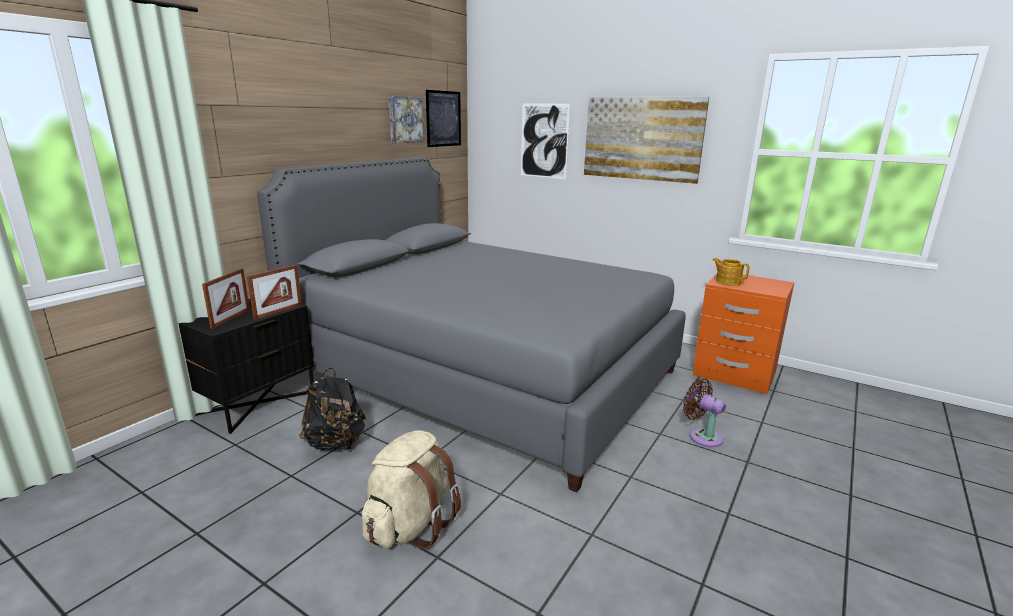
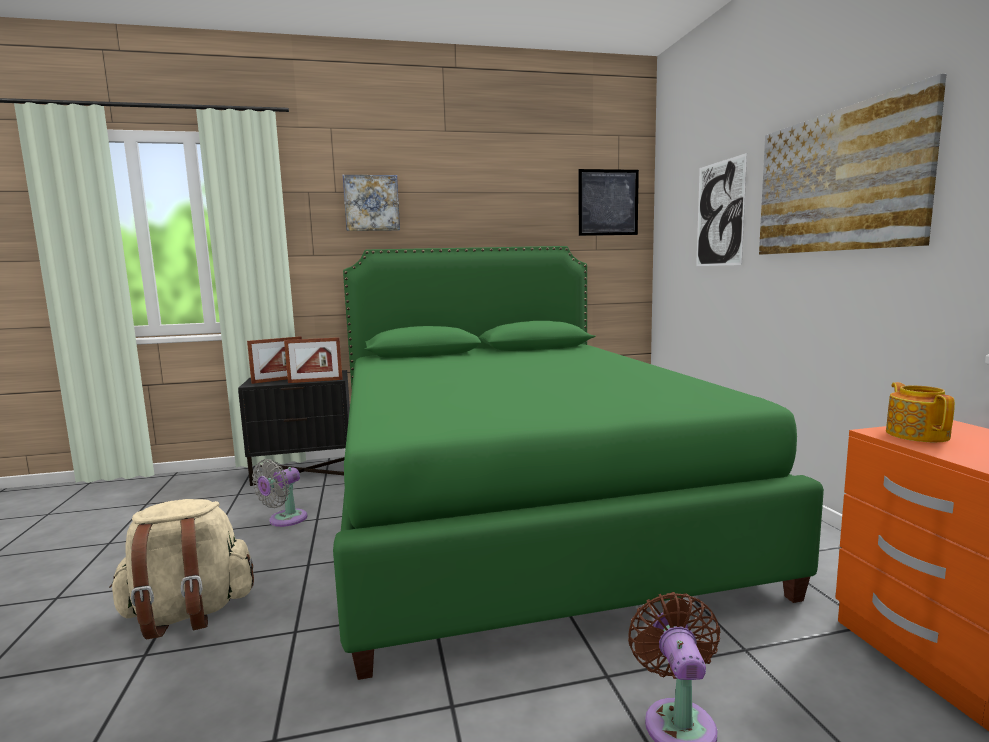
camera: 45 degrees right, 10 degrees down
(336, 444) = (284, 520): black backpack -> grey fan
(405, 119) = (543, 204): picture -> picture (371, 203)
(483, 373) = (514, 507): grey bed -> green bed

